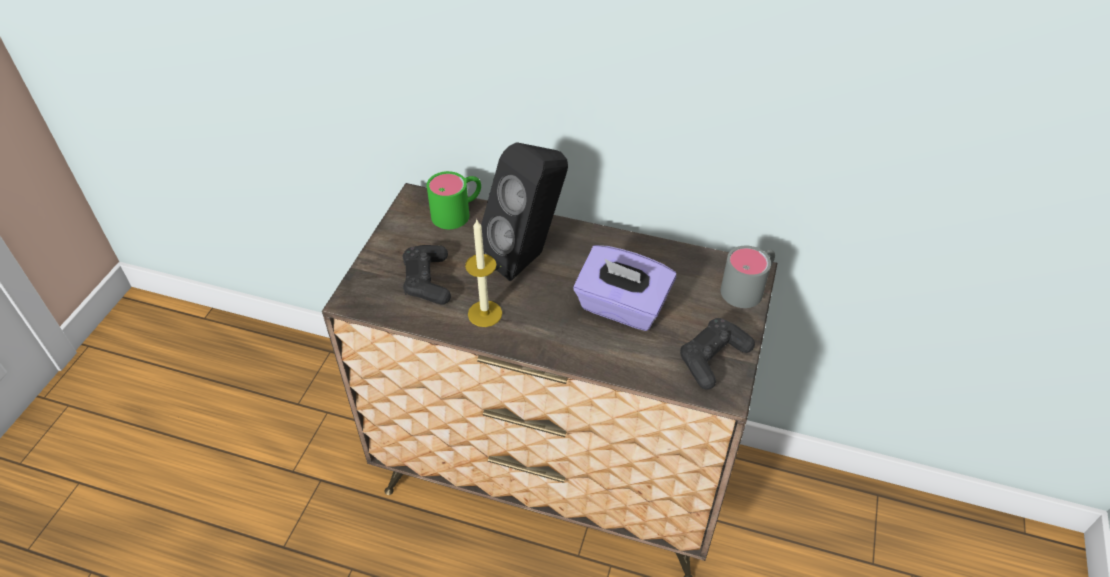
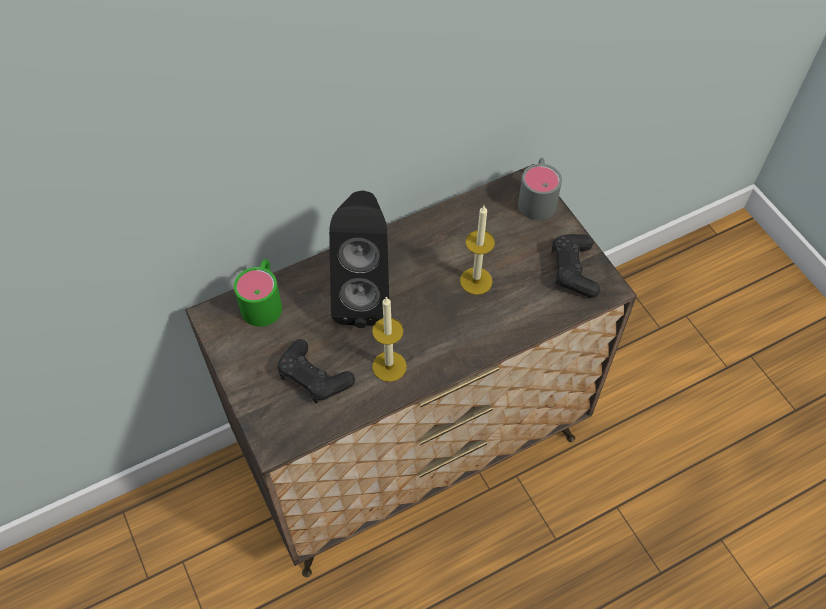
camera: 45 degrees left, 10 degrees up
(621, 307) = (476, 281): purple tissue box -> candle

